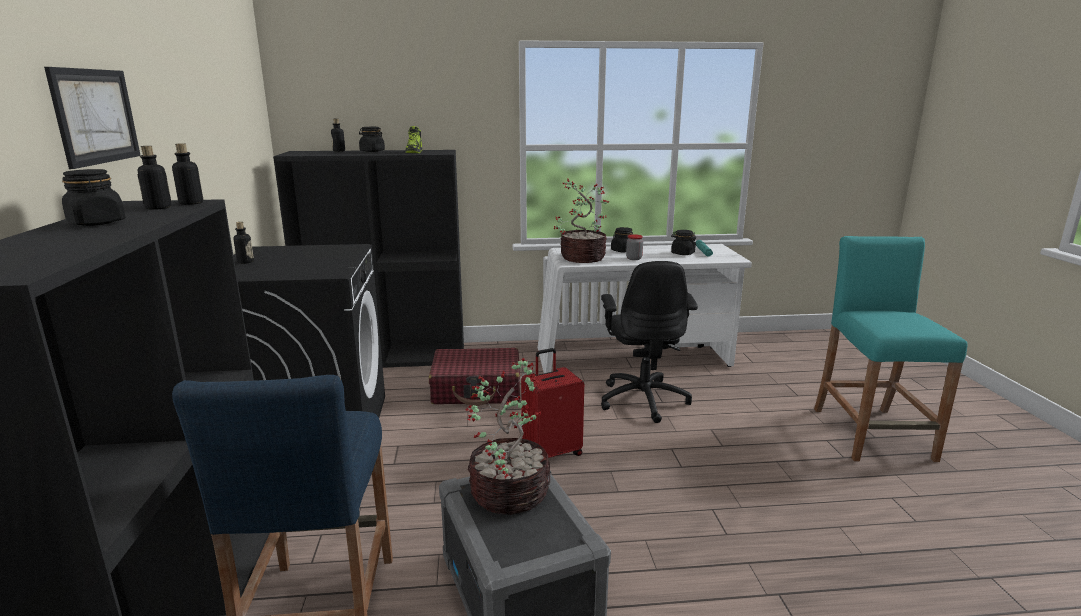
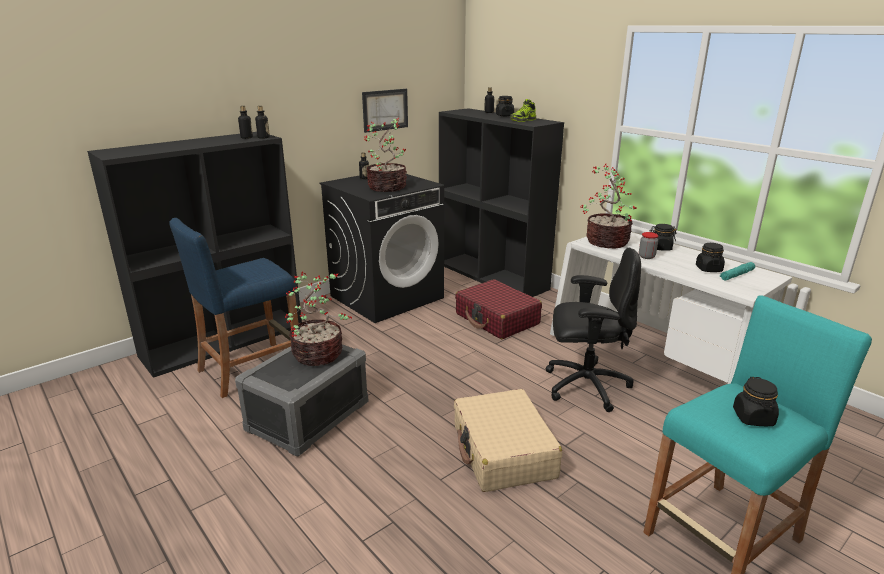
camera: 55 degrees right, 5 degrees up
(95, 116) = (255, 87): picture -> picture (385, 110)
(97, 223) = (205, 141): black jar -> black jar (753, 418)
(318, 261) = (388, 187): none -> potted plant
(552, 452) = (456, 375): red suitcase -> none
(643, 399) = (585, 386): black office chair -> black office chair turned 135 degrees counterclockwise
(708, 480) = (503, 452): none -> beige suitcase

